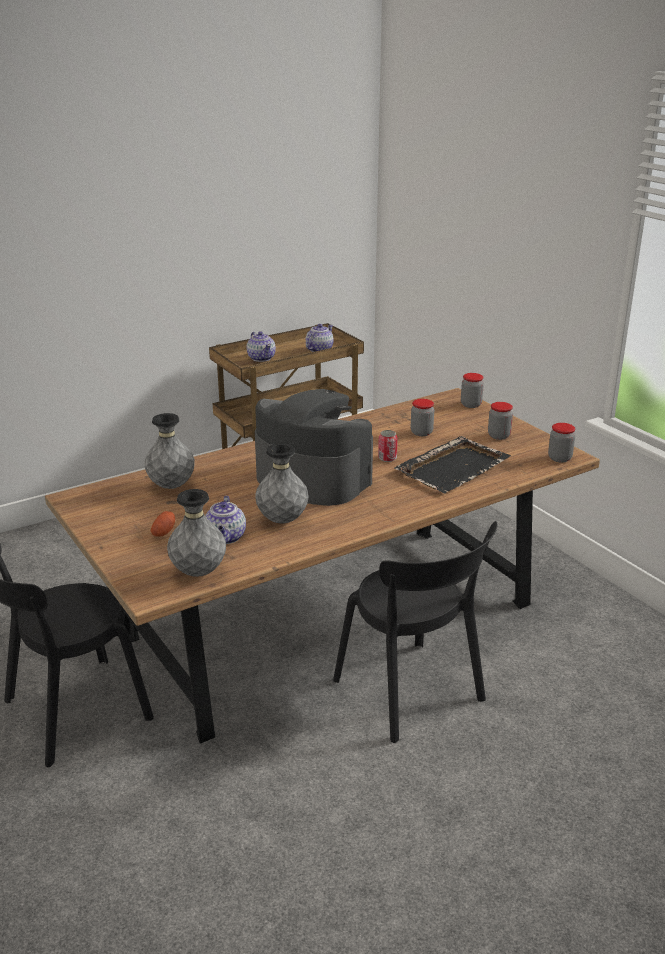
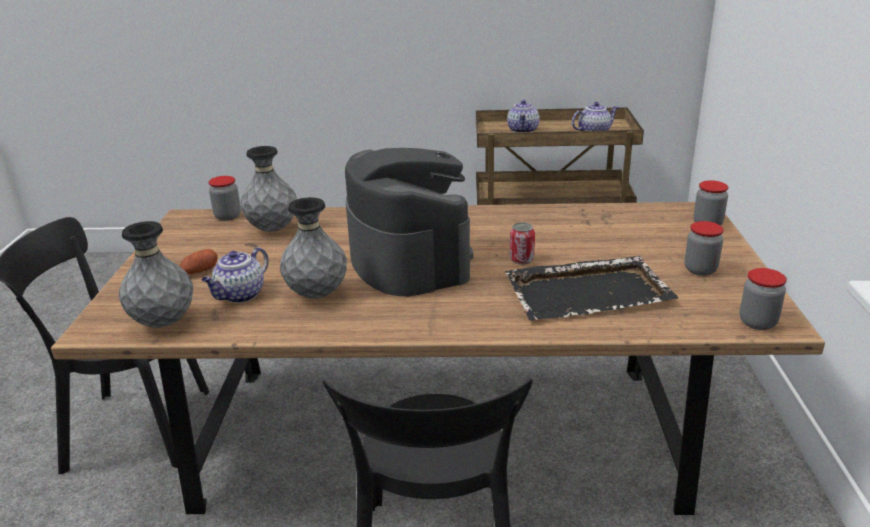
camera: 35 degrees right, 0 degrees up
(421, 432) = (601, 241): jar -> jar (228, 216)

